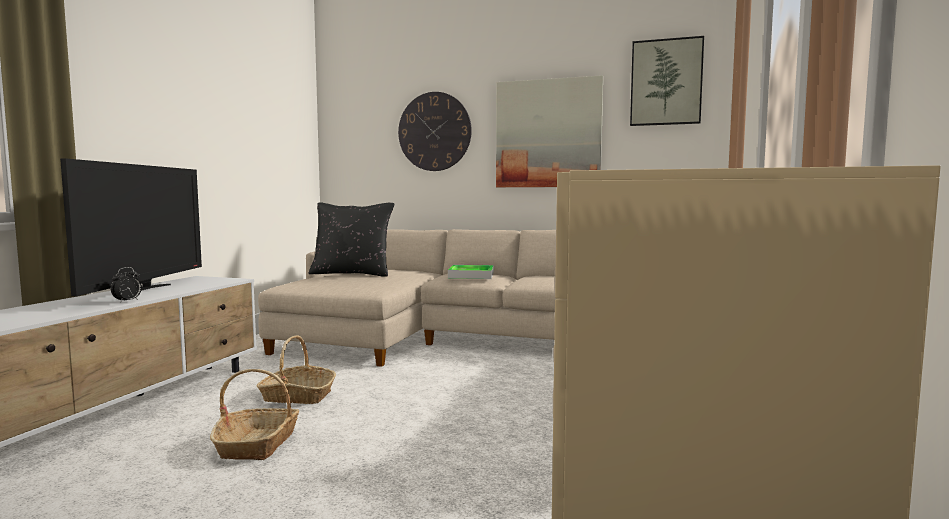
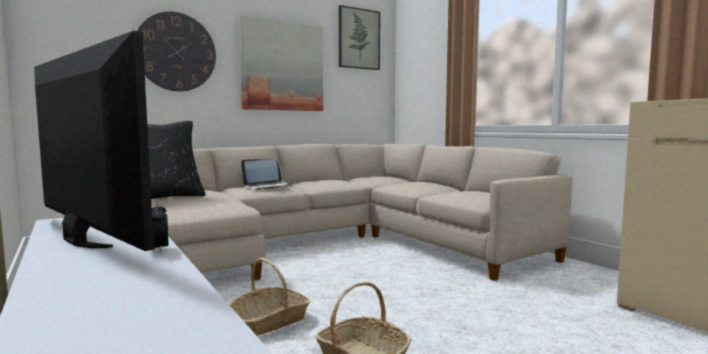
camera: 50 degrees left, 0 degrees up
(471, 275) = (266, 186): tray -> laptop

